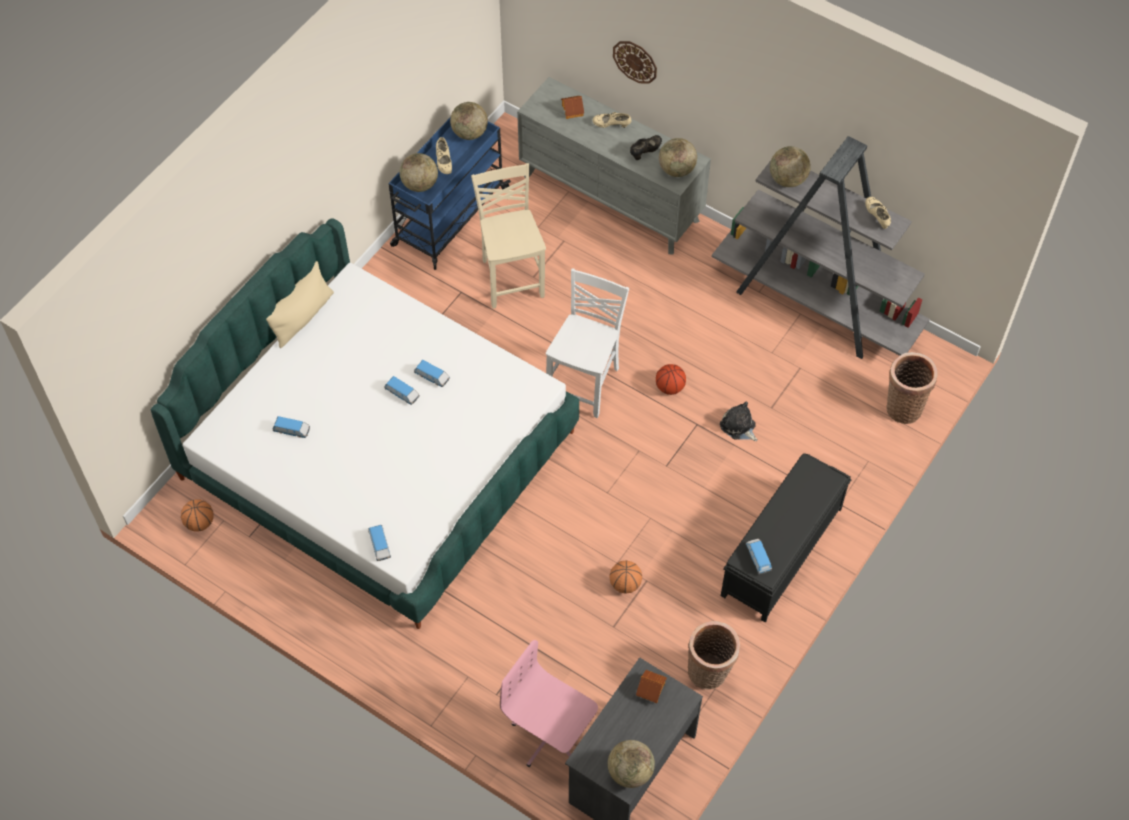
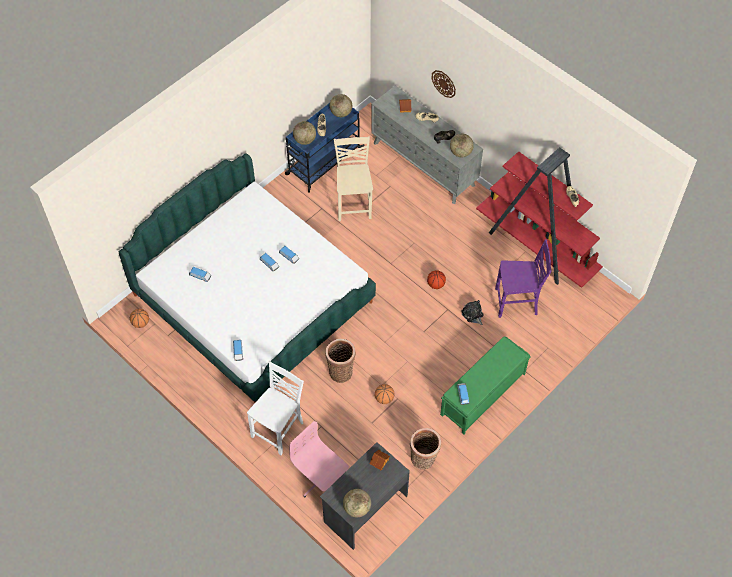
camera: 10 degrees right, 0 degrees up
(302, 317) = (220, 210): beige pillow -> none
(585, 383) = (385, 274): white chair -> white chair (279, 430)
(781, 553) = (482, 394): black bench -> green bench
(788, 179) = (522, 168): globe -> none
(804, 397) = (517, 303): none -> purple chair
(816, 305) = (536, 247): grey bookcase -> red bookcase
(903, 406) = (577, 317): basket -> basket (341, 371)

